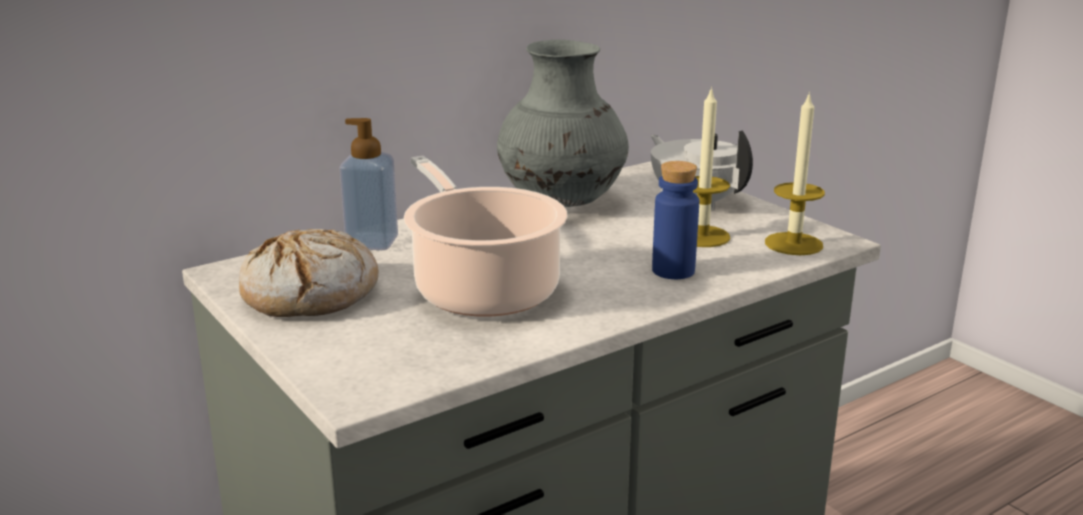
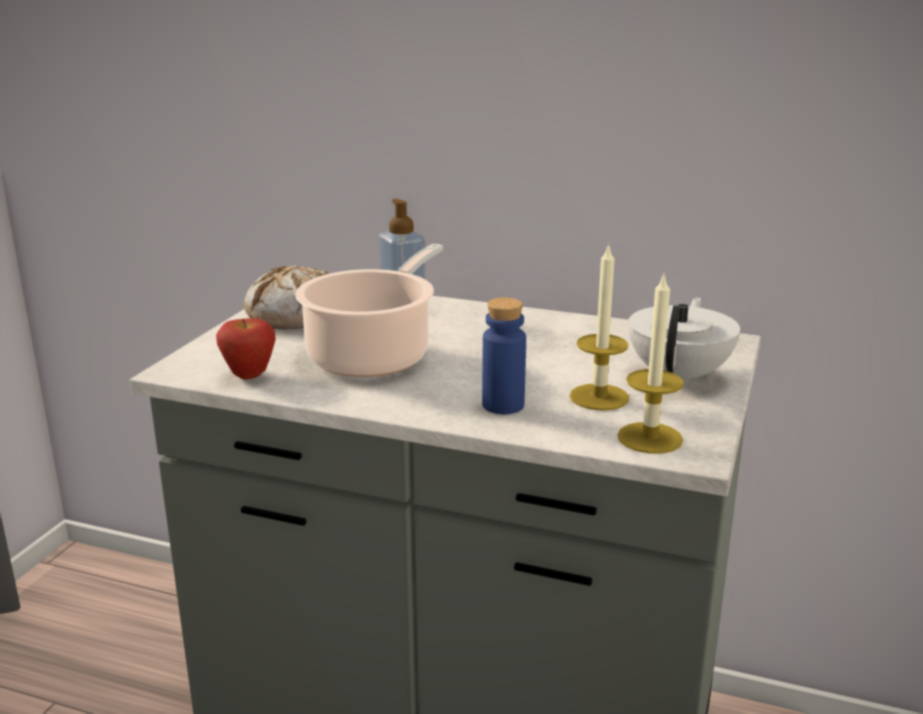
camera: 55 degrees right, 0 degrees up
(443, 358) = (249, 376): none -> apple
(562, 203) = (580, 332): grey vase -> none

